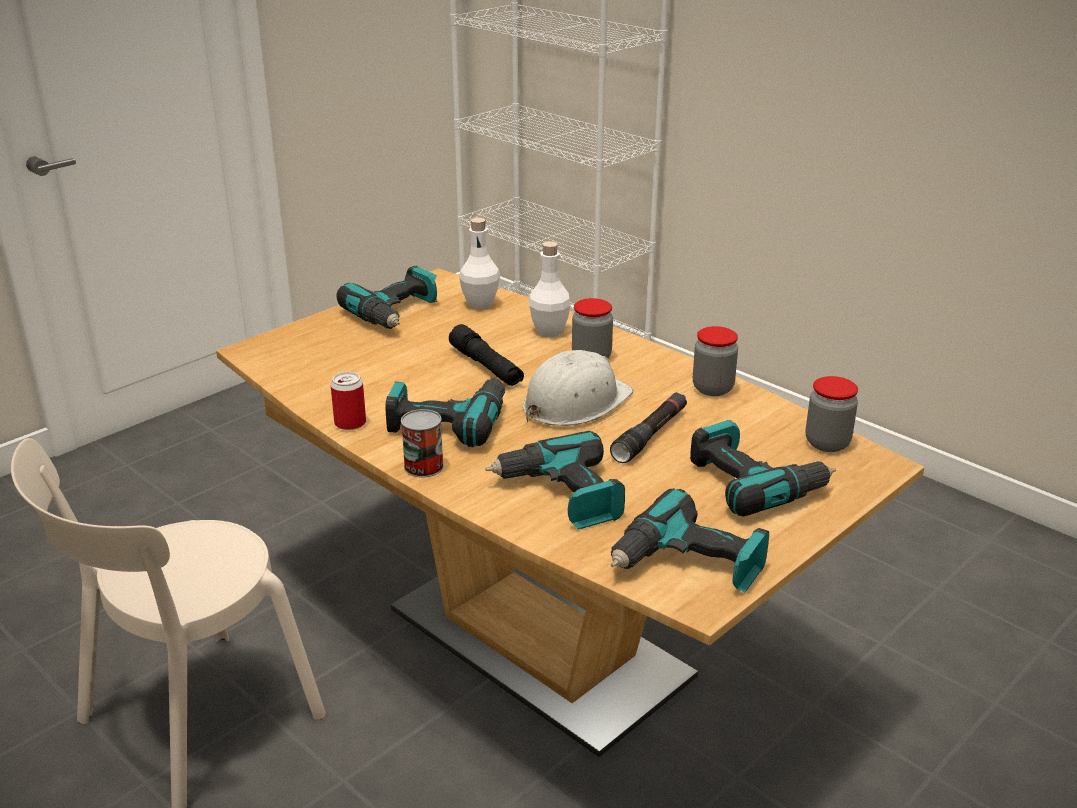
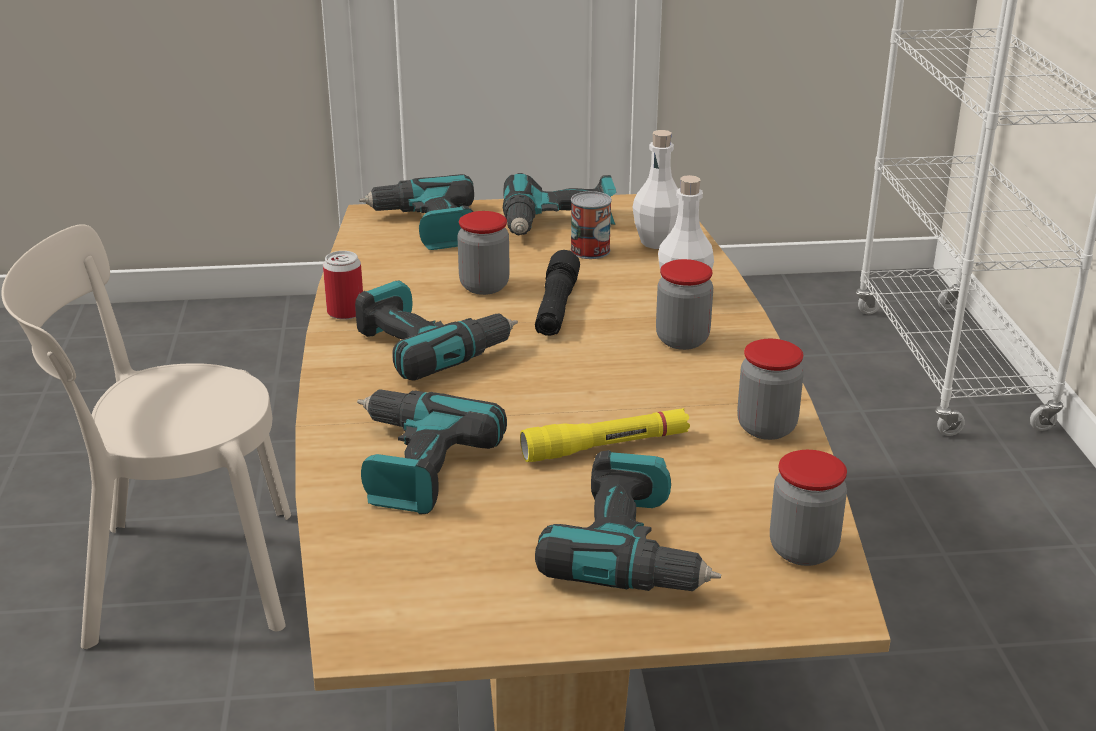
camera: 40 degrees right, 0 degrees up
(417, 370) = (484, 286): none -> jar
(423, 466) = (339, 379): can -> can (590, 250)
(575, 402) = (584, 379): white hard hat -> none
(650, 435) = (606, 447): black flashlight -> yellow flashlight
(688, 565) = (414, 597): power drill -> power drill (427, 228)

